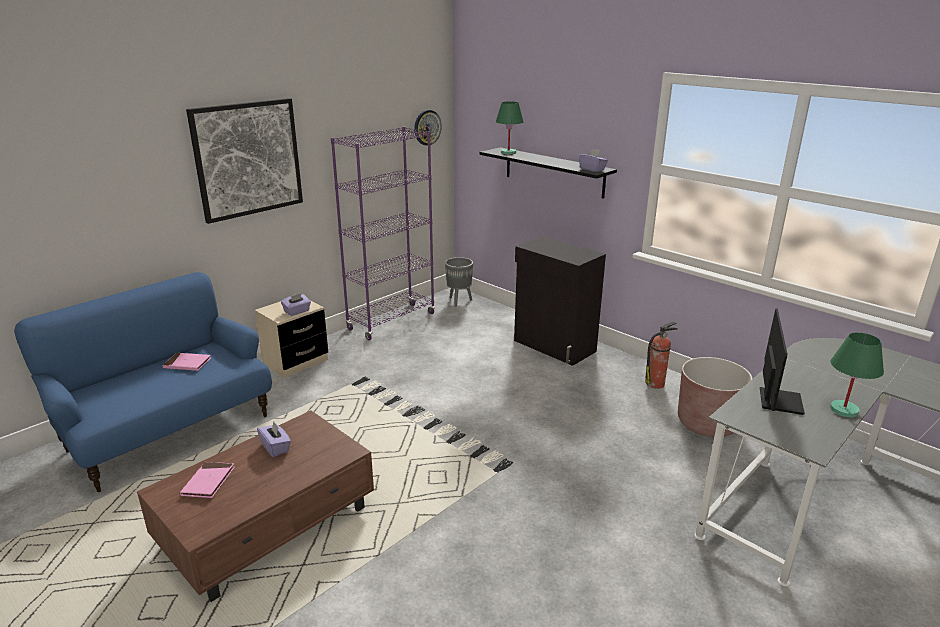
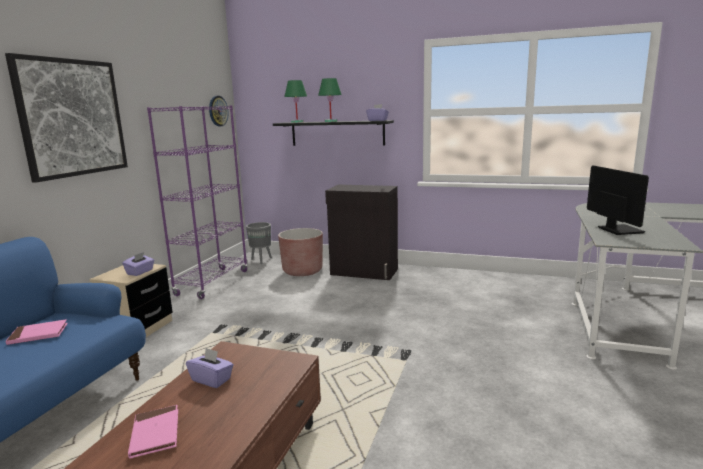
camera: 25 degrees left, 10 degrees down
(656, 383) = (458, 278): fire extinguisher -> none
(707, 423) = (515, 291): brown planter -> brown planter (302, 271)
(844, 410) = (659, 227): green table lamp -> green table lamp (331, 121)

